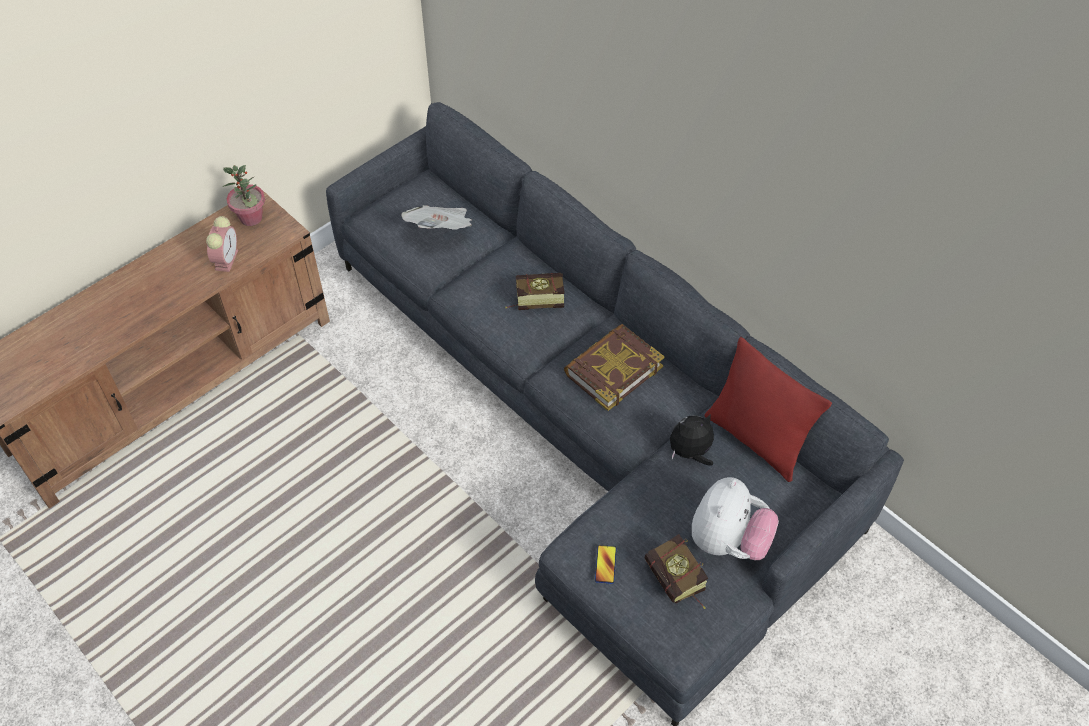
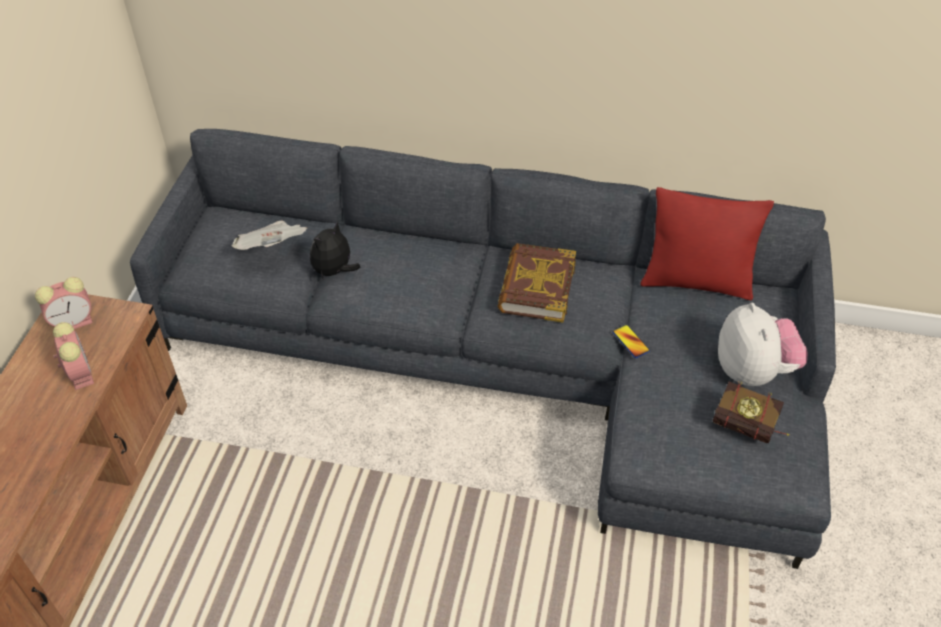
camera: 35 degrees left, 5 degrees down
(251, 218) = (75, 321): potted plant -> alarm clock
(534, 300) = (414, 266): book -> none
(605, 564) = (678, 449): phone -> phone (631, 342)
(690, 453) = (658, 320): plush toy -> plush toy (334, 271)

